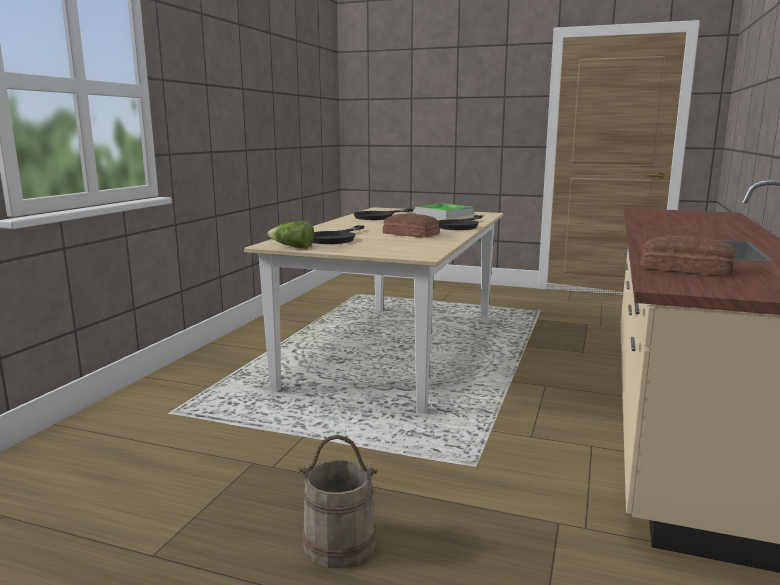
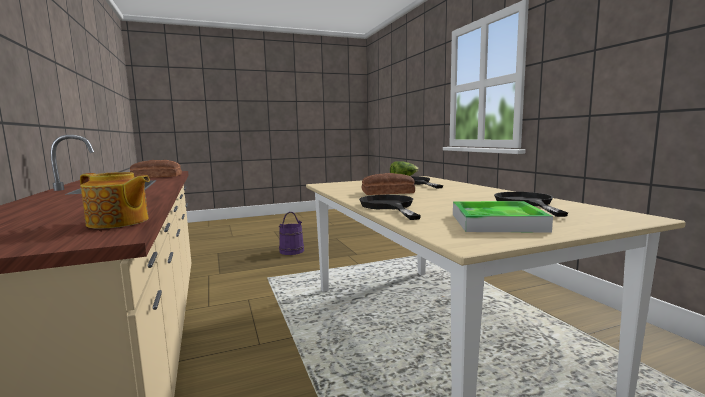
camera: 140 degrees right, 5 degrees down
(339, 544) = (291, 251): beige bucket -> purple bucket
(645, 214) = (118, 222): none -> teapot

